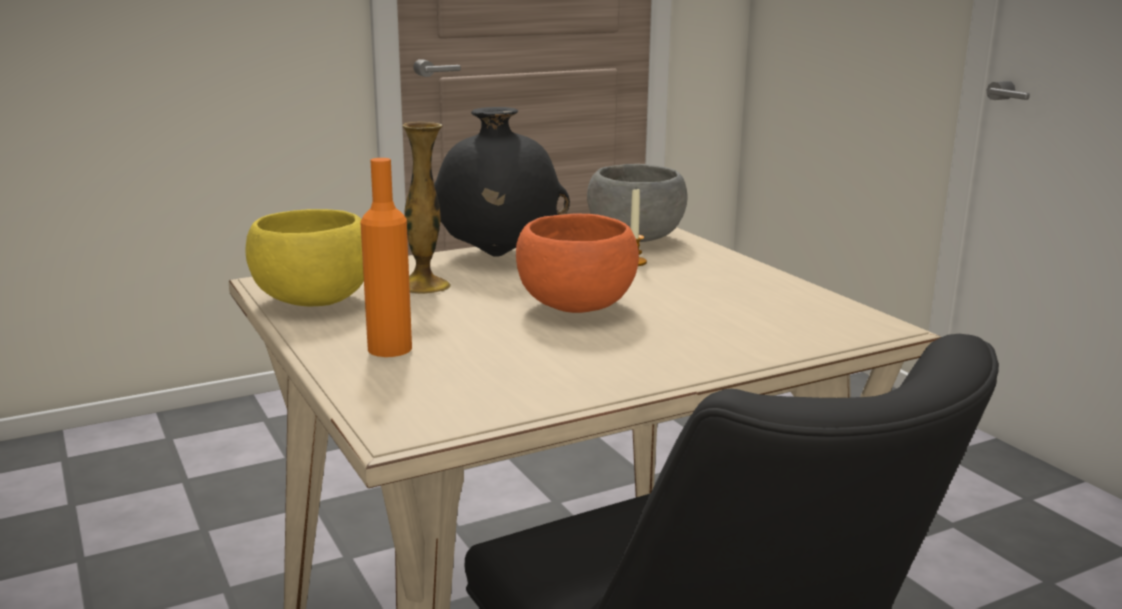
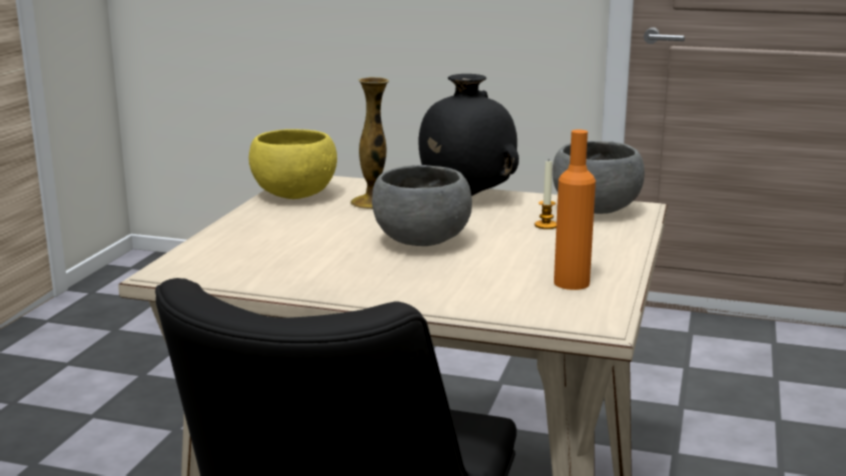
camera: 45 degrees right, 0 degrees up
(390, 348) = (263, 232): orange bottle -> orange bottle (571, 283)
(575, 308) = (421, 242): orange bowl -> grey bowl

